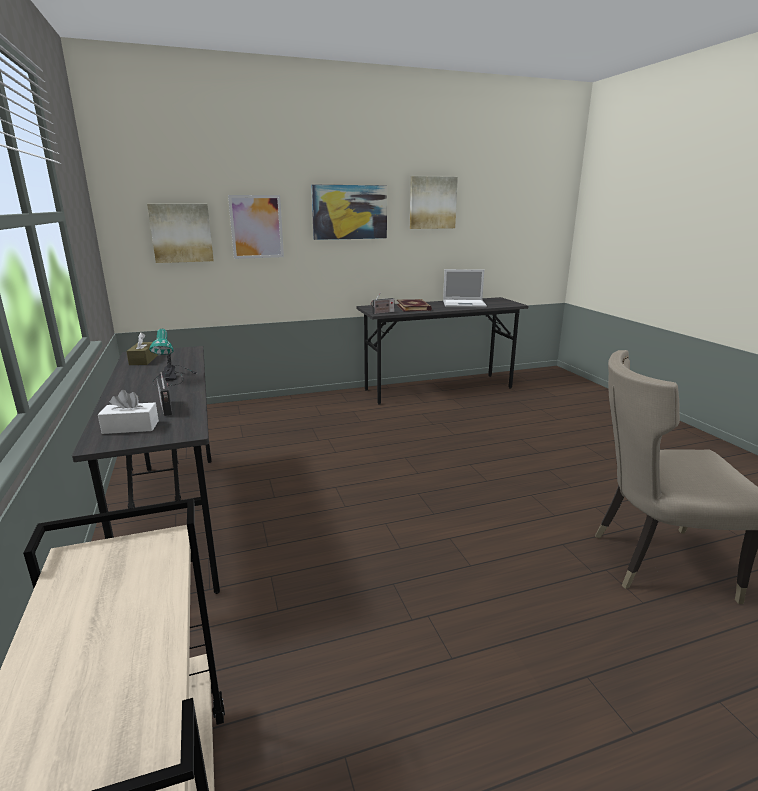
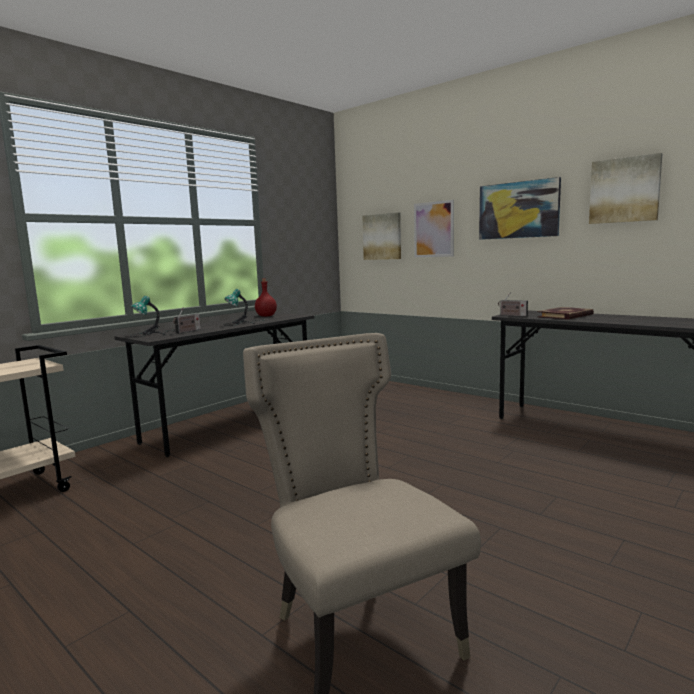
camera: 60 degrees right, 10 degrees down
(131, 427) = (155, 333): white tissue box -> table lamp
(143, 360) = (266, 316): brown tissue box -> red bottle
(465, 304) = (643, 320): laptop -> none

